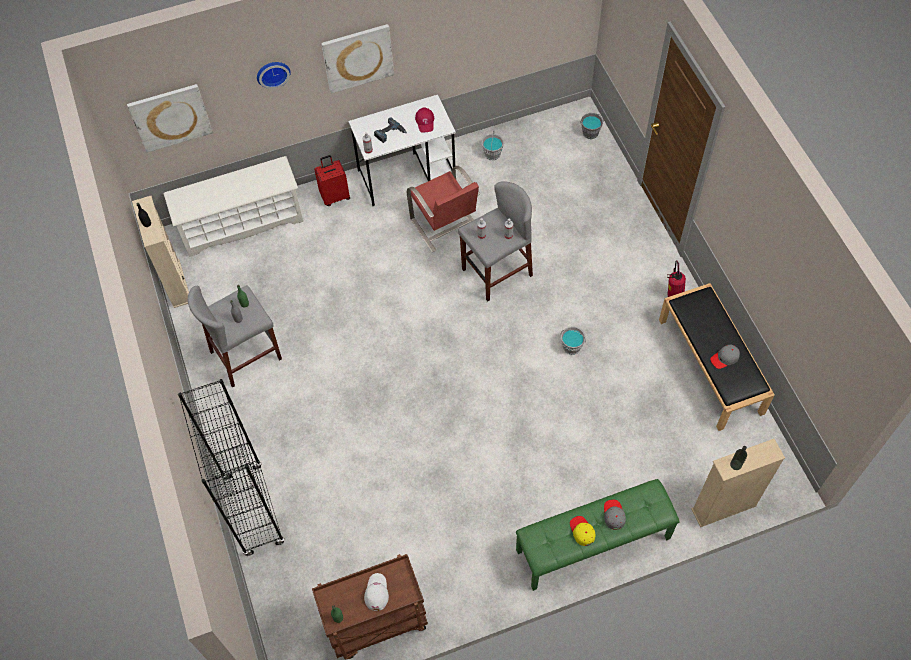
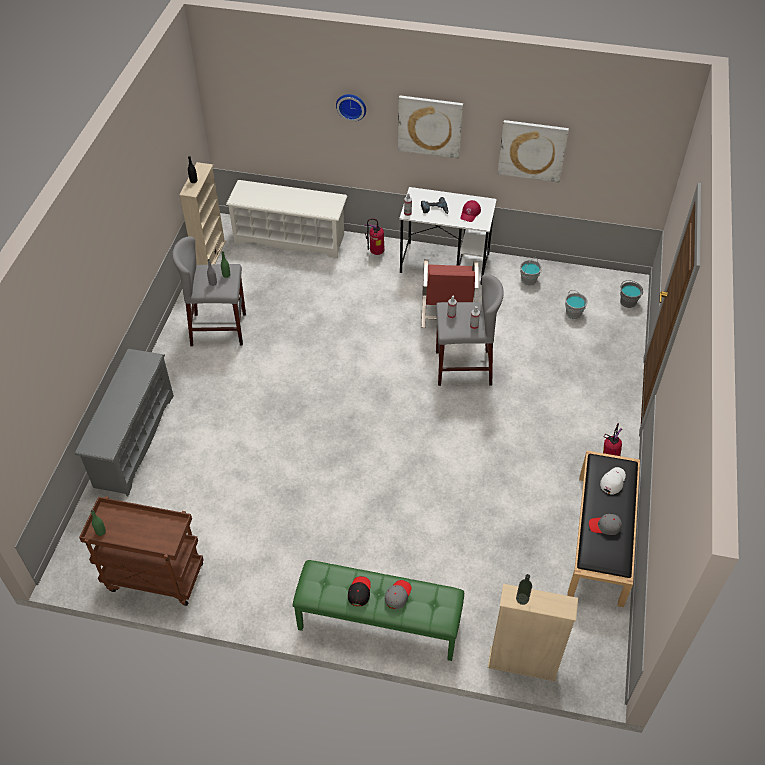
camera: 30 degrees right, 10 degrees down
(170, 117) = (258, 109): picture -> picture (532, 150)
(253, 510) = (133, 440): black bookcase -> grey shoe rack
(335, 196) = (376, 252): red suitcase -> fire extinguisher
(376, 592) = (145, 530): white cap -> white cap (613, 481)
(572, 346) = (483, 456): grey bucket -> grey bucket (573, 313)
(582, 531) = (359, 592): yellow cap -> black cap

